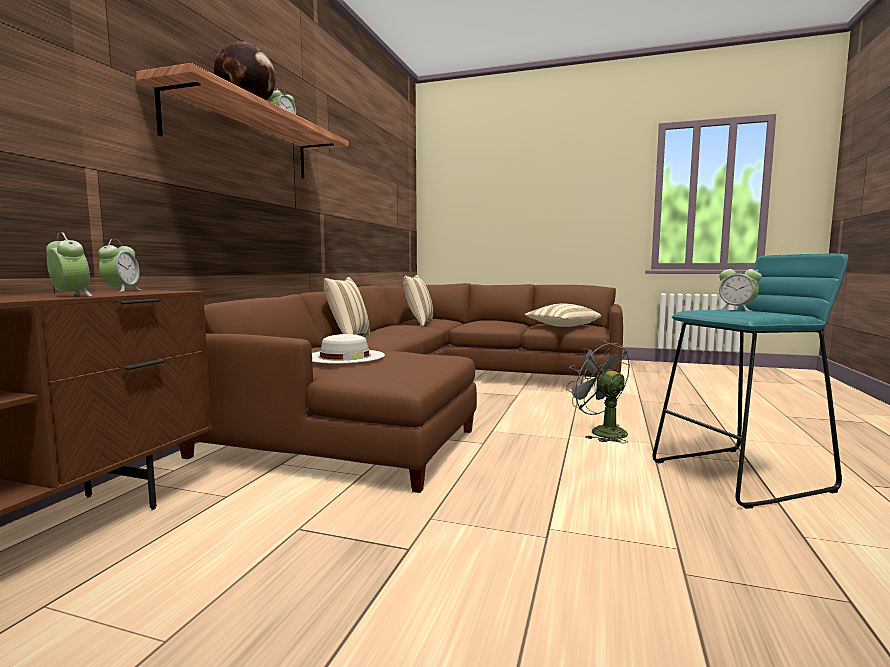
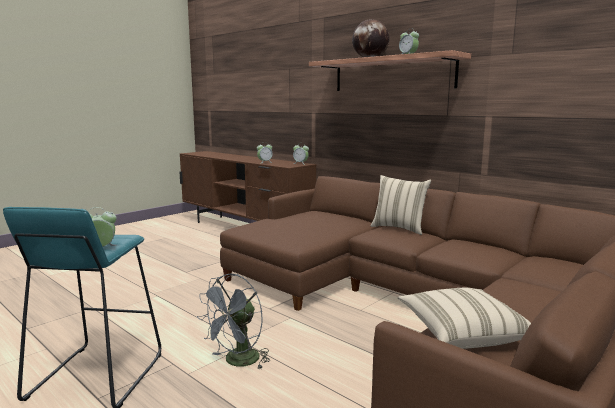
camera: 115 degrees right, 5 degrees up
(345, 356) = (301, 219): white hat -> none
(418, 323) = (522, 260): beige pillow -> none
(601, 432) = (237, 362): grey fan -> grey fan turned 135 degrees clockwise

